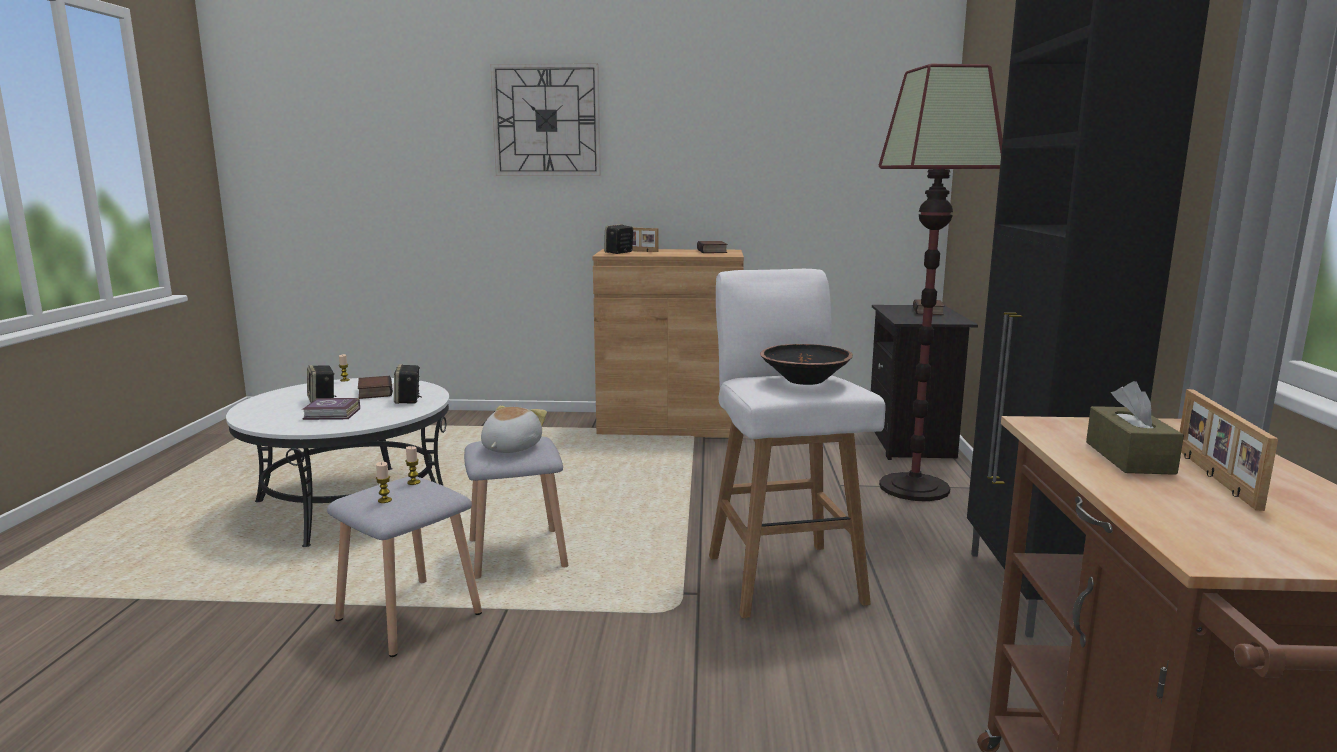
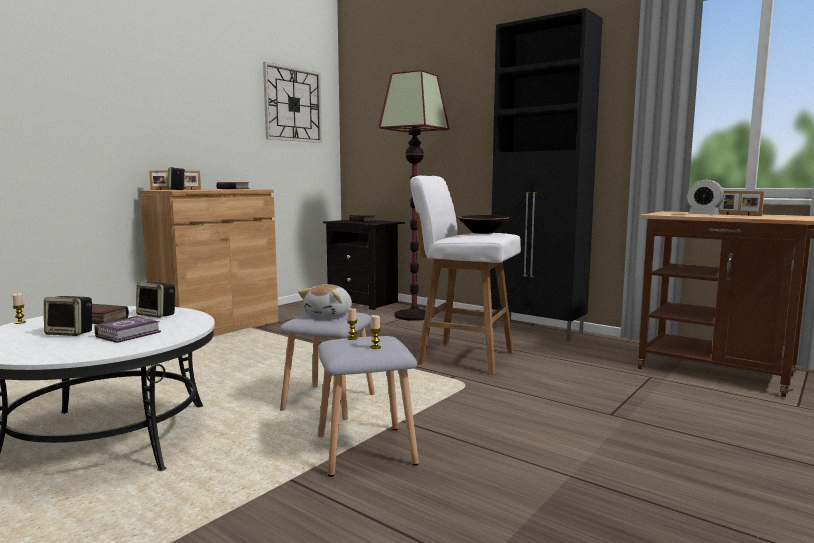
camera: 55 degrees left, 5 degrees down
(510, 448) = (330, 315): plush toy -> plush toy turned 120 degrees counterclockwise
(546, 120) = (78, 73): wall clock -> wall clock (293, 104)
(1129, 457) = (703, 215): brown tissue box -> alarm clock

